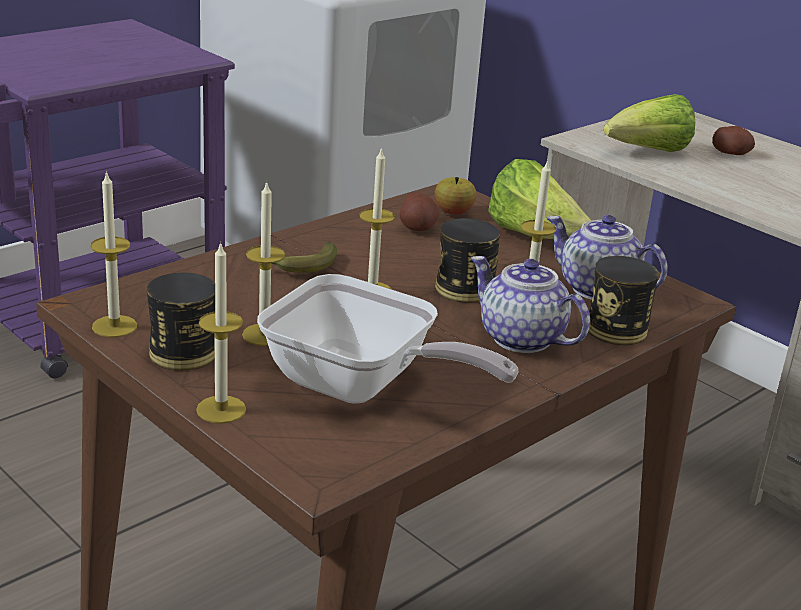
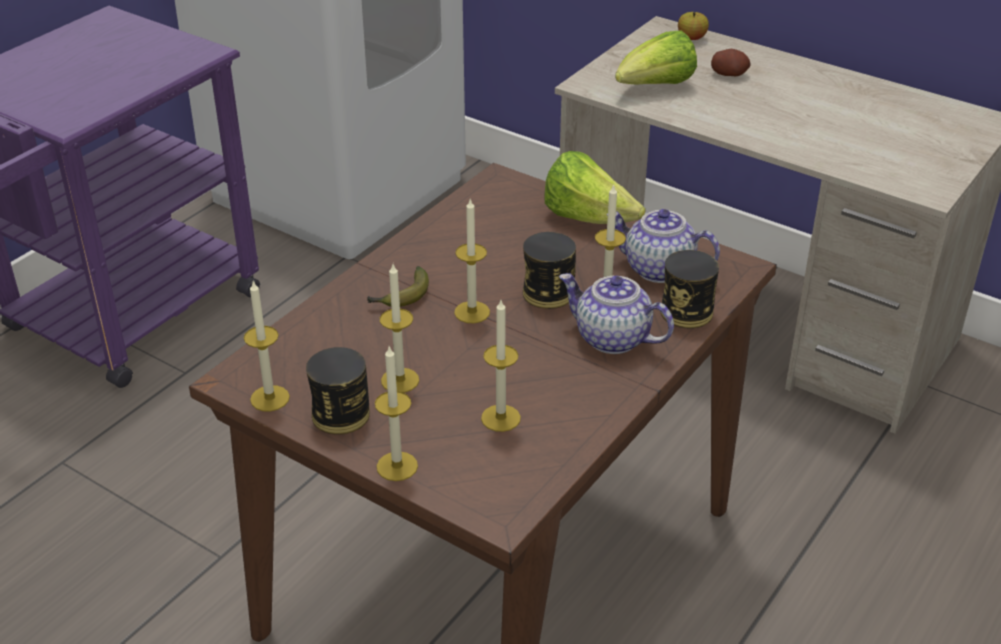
camera: 10 degrees left, 10 degrees up
(361, 387) = (500, 418): frying pan -> candle
(417, 227) = (484, 228): potato -> none
(453, 212) = (509, 204): apple -> apple (691, 38)

